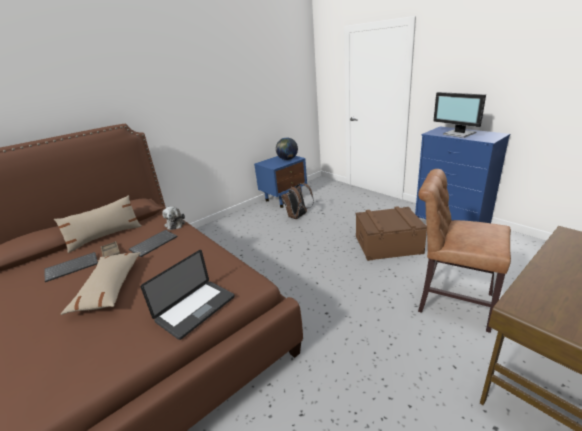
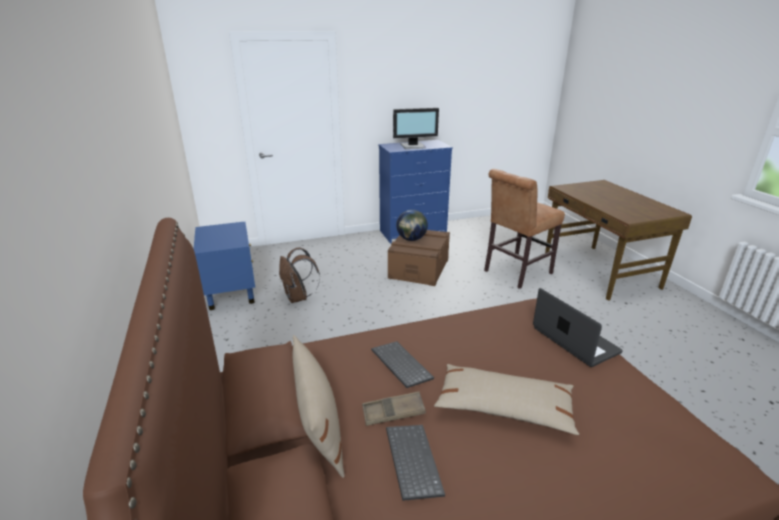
camera: 70 degrees left, 0 degrees up
(175, 224) = (349, 342): plush toy -> none
(287, 159) = (227, 231): globe -> globe (411, 239)

